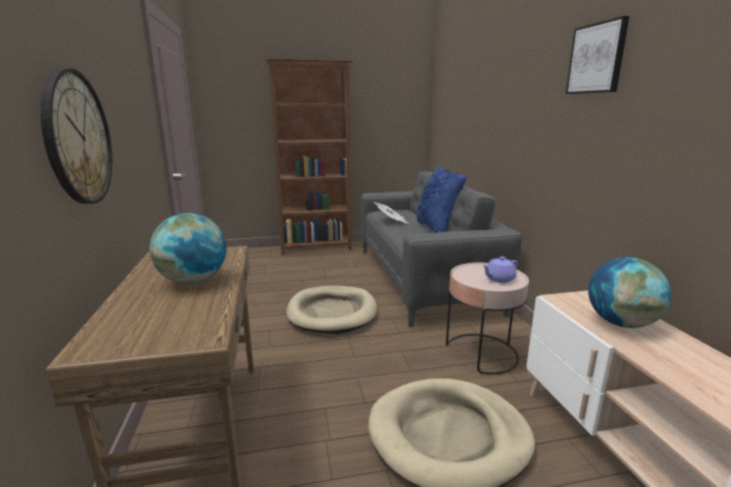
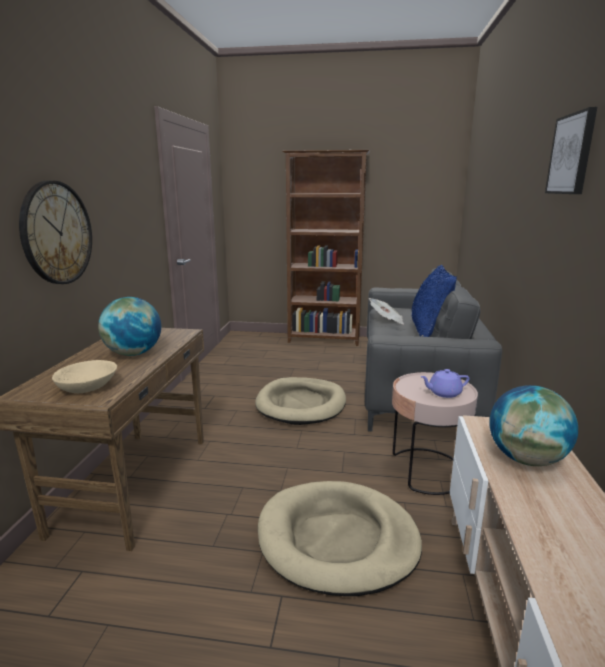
camera: 20 degrees right, 0 degrees up
(173, 327) = (87, 387): none -> beige bowl

